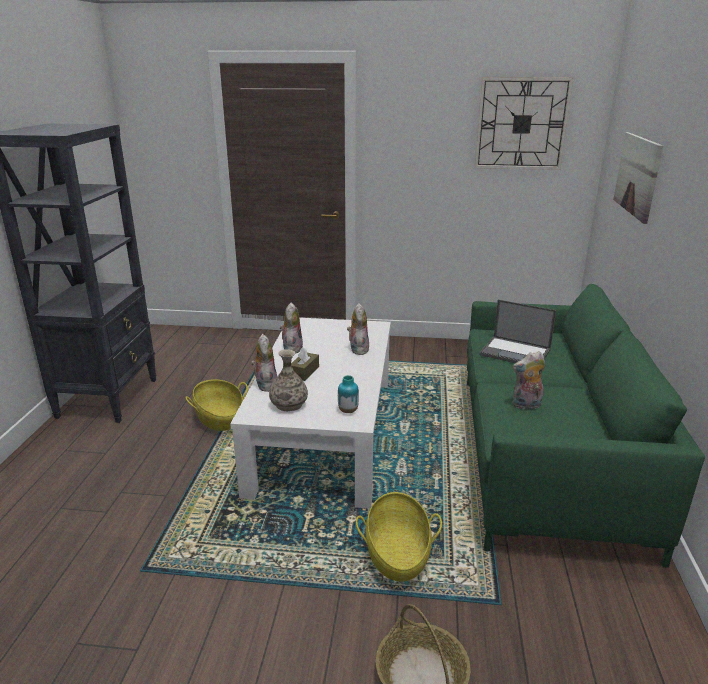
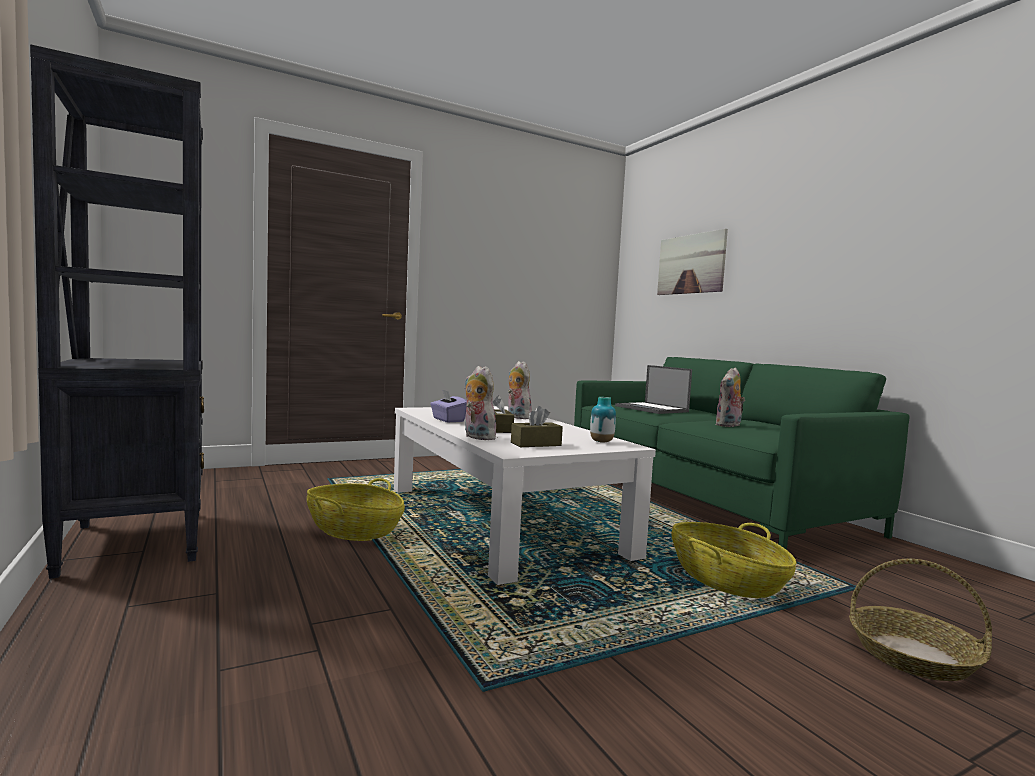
camera: 35 degrees left, 20 degrees down
(289, 404) = (536, 444): vase -> brown tissue box
(292, 348) = (448, 420): plush toy -> purple tissue box
(516, 352) = (652, 409): laptop -> laptop turned 60 degrees clockwise
(521, 124) = (562, 241): wall clock -> none

